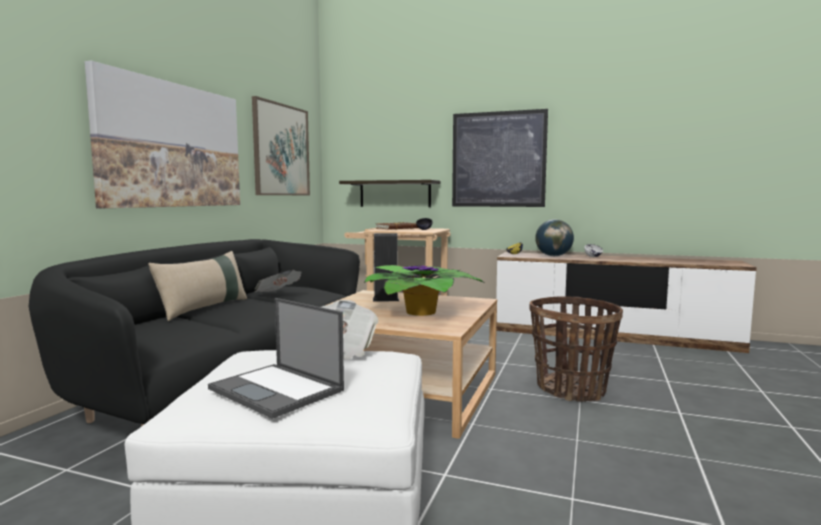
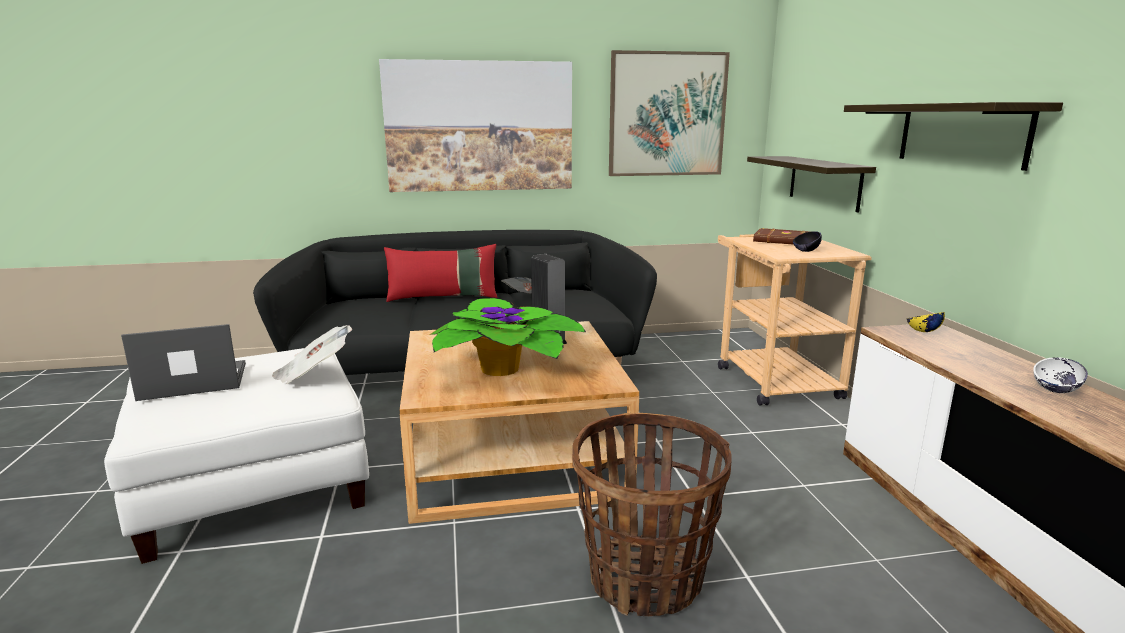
camera: 60 degrees right, 10 degrees up
(204, 308) = (443, 297): beige pillow -> red pillow
(277, 390) = (192, 382): laptop -> laptop turned 60 degrees clockwise
(498, 159) = (961, 134): picture -> shelf
(553, 256) = (974, 359): globe -> none

